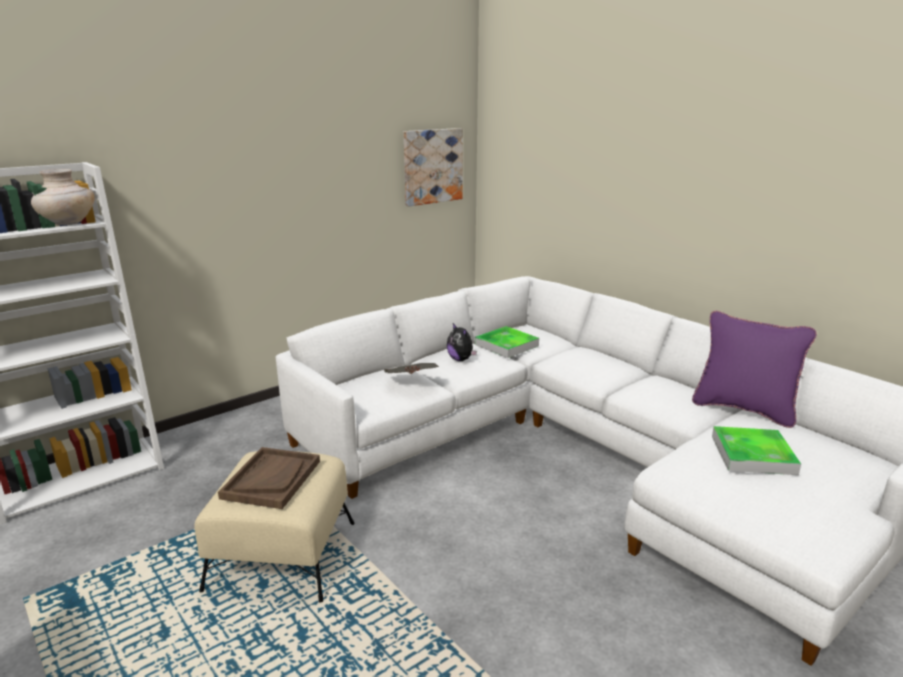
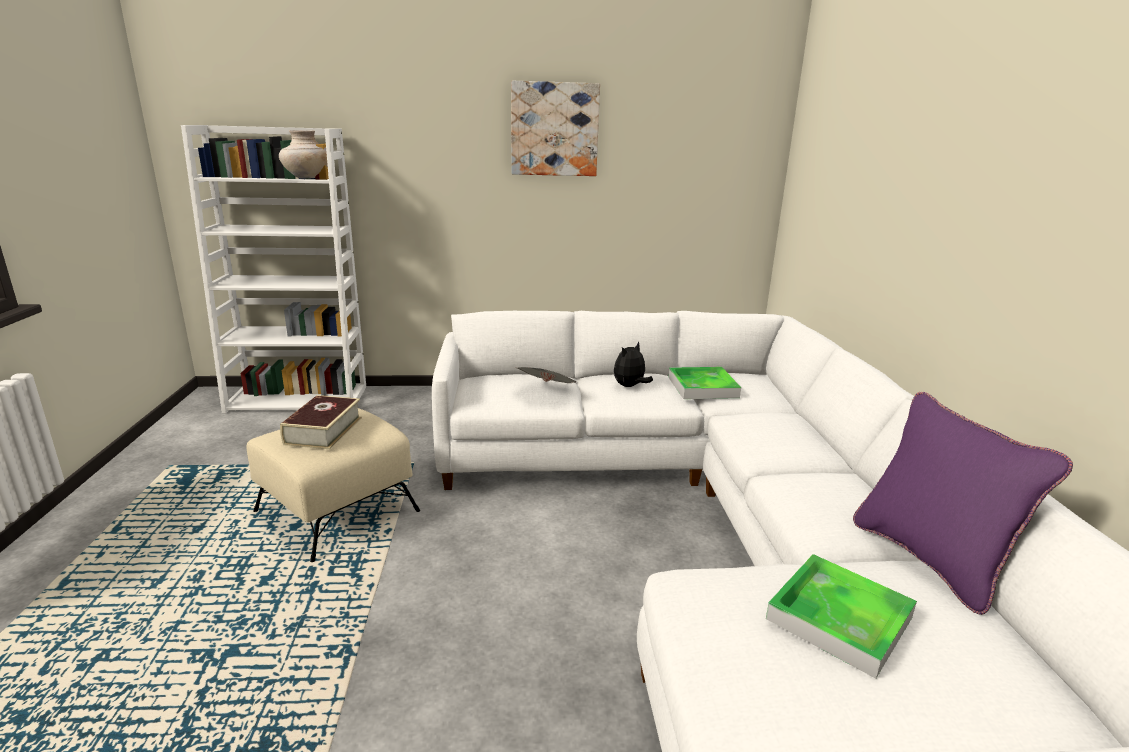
camera: 35 degrees right, 0 degrees up
(271, 479) = (323, 430): brown tray -> book
(432, 166) = (717, 171): picture -> picture (554, 129)
(461, 359) = (630, 386): plush toy -> plush toy turned 45 degrees clockwise

